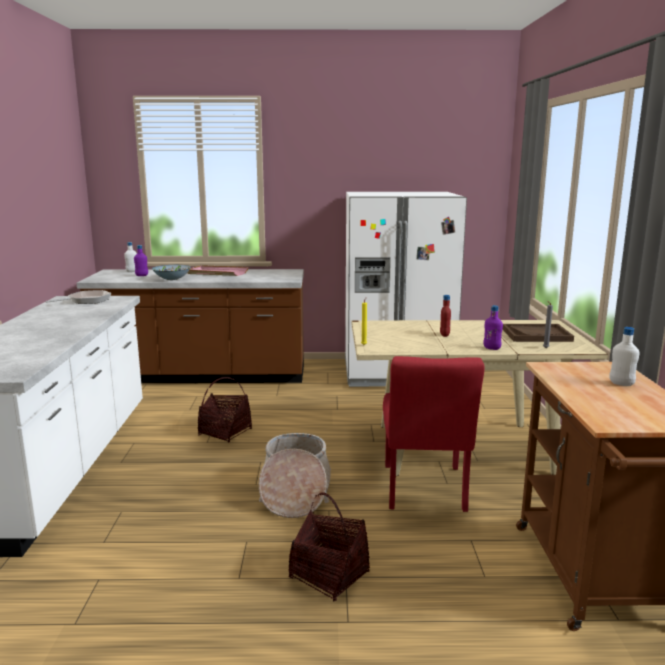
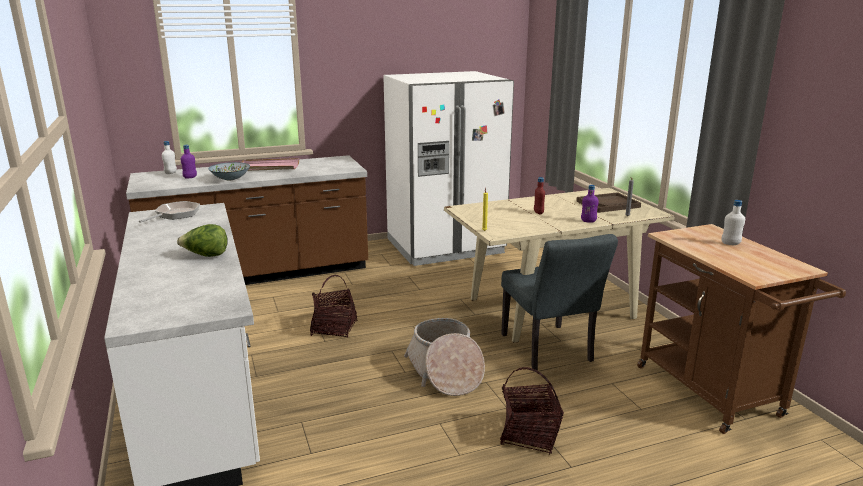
camera: 20 degrees left, 5 degrees up
(60, 332) = (206, 256): none -> lettuce
(425, 492) = (549, 351): red chair -> grey chair

